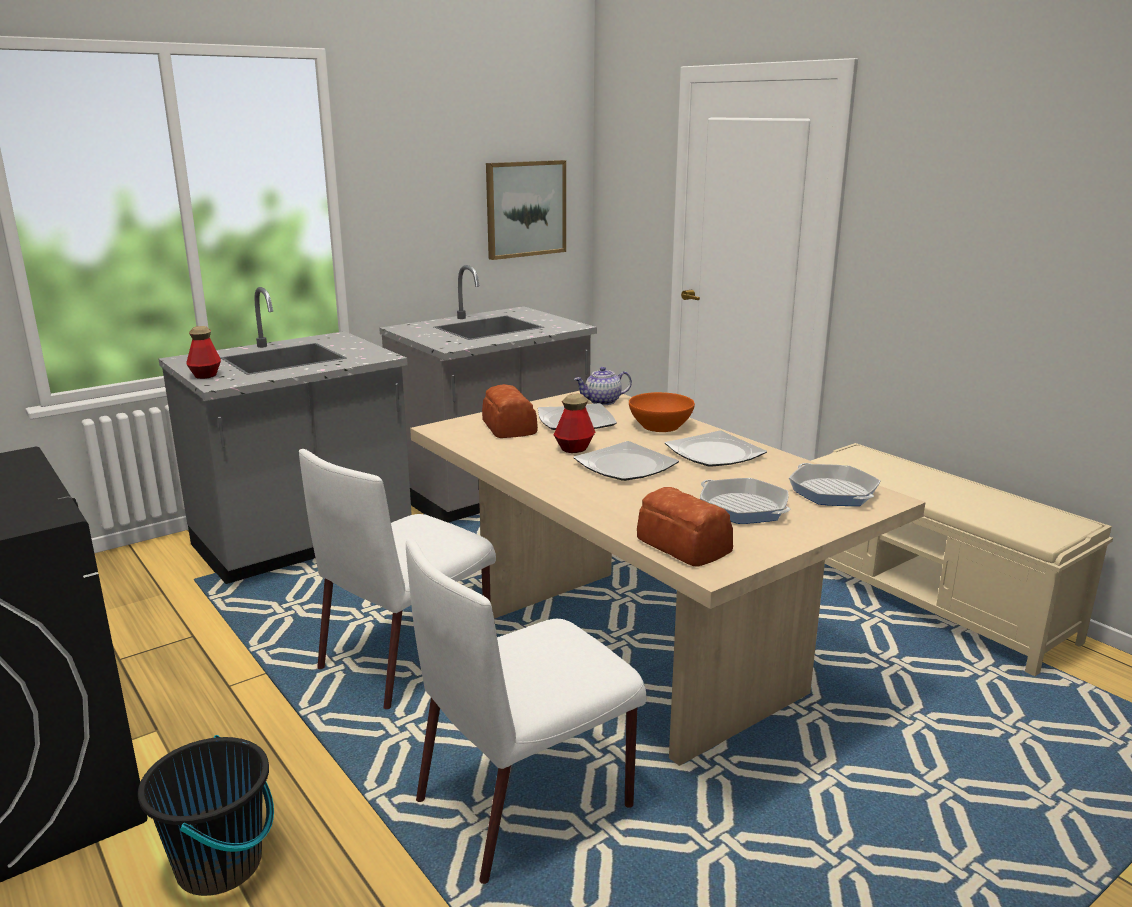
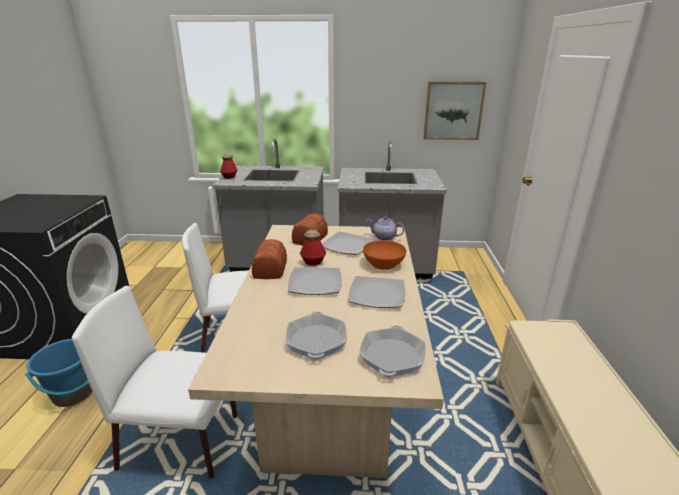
camera: 40 degrees right, 5 degrees up
(220, 864) = (73, 394): black bucket -> blue bucket
(683, 547) = (235, 350): bread -> bread (269, 269)

